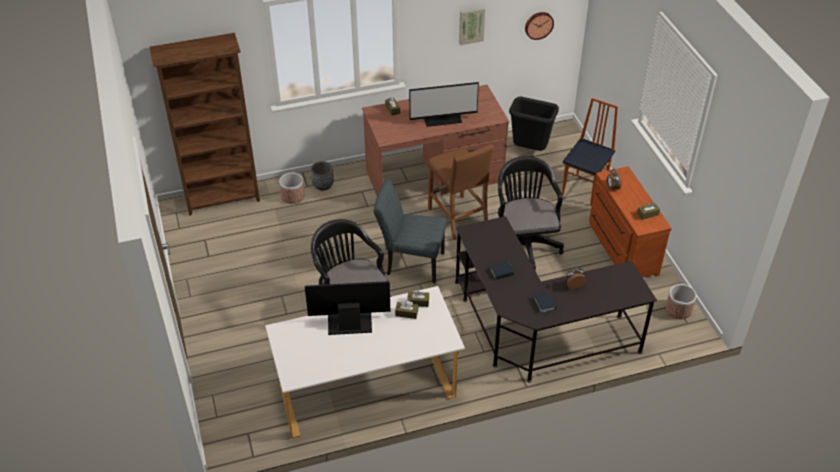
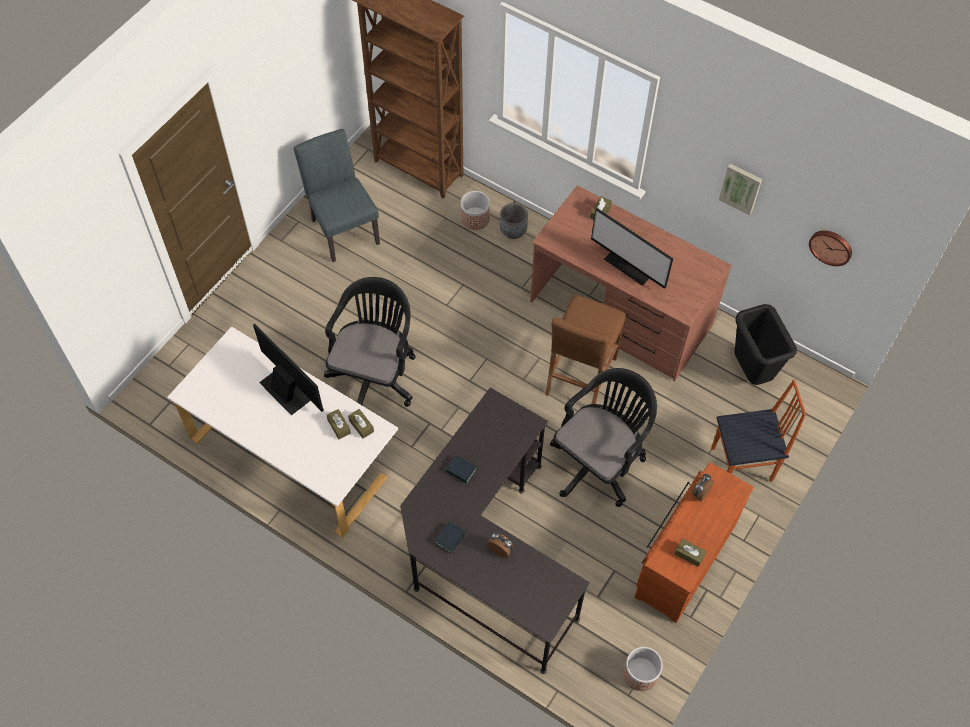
camera: 50 degrees right, 15 degrees up
(410, 263) = (479, 379): grey chair -> grey chair (342, 227)

